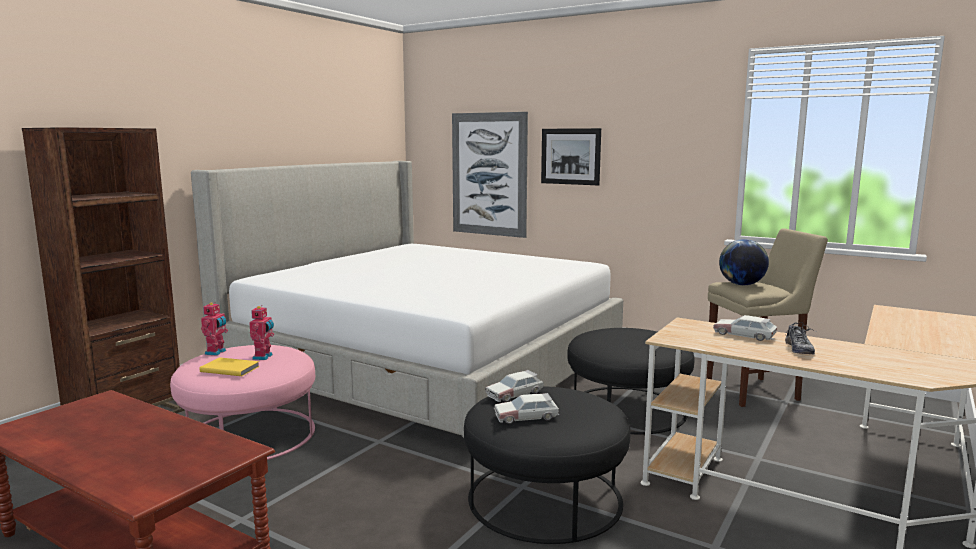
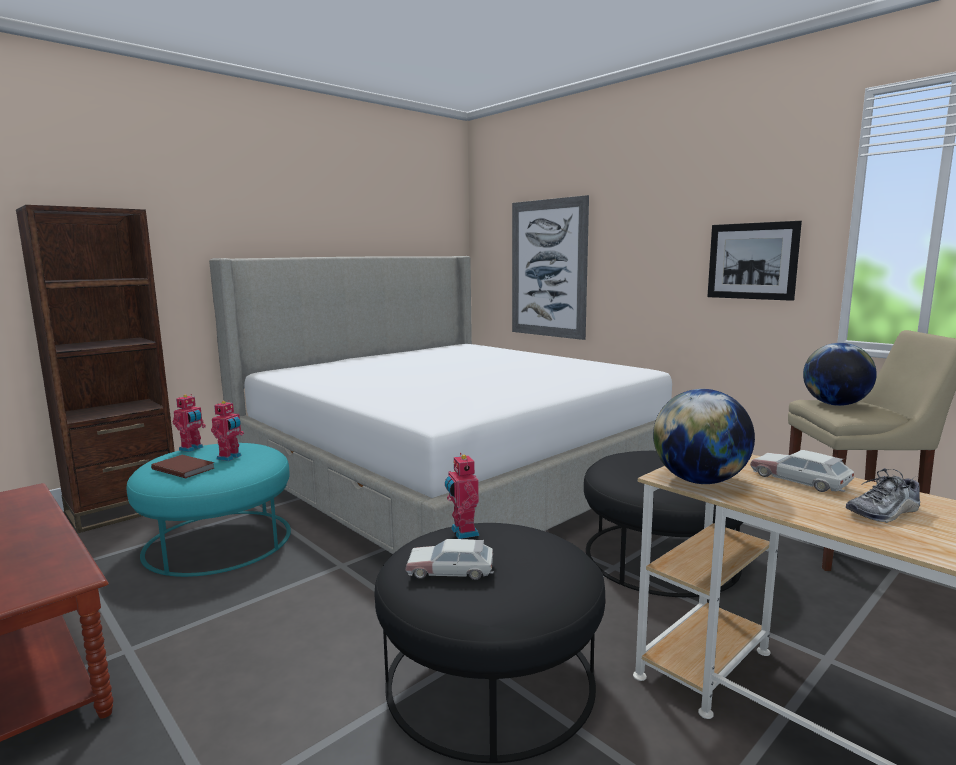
camera: 15 degrees right, 0 degrees up
(230, 369) = (184, 468): yellow book -> brown book
(249, 434) = (218, 540): pink ottoman -> turquoise ottoman
(515, 394) = (462, 532): toy car -> toy robot
(570, 156) = (634, 244): picture -> picture (752, 261)
(685, 340) = (699, 481): none -> globe
(798, 349) = (883, 512): shoe -> shoe turned 45 degrees clockwise

